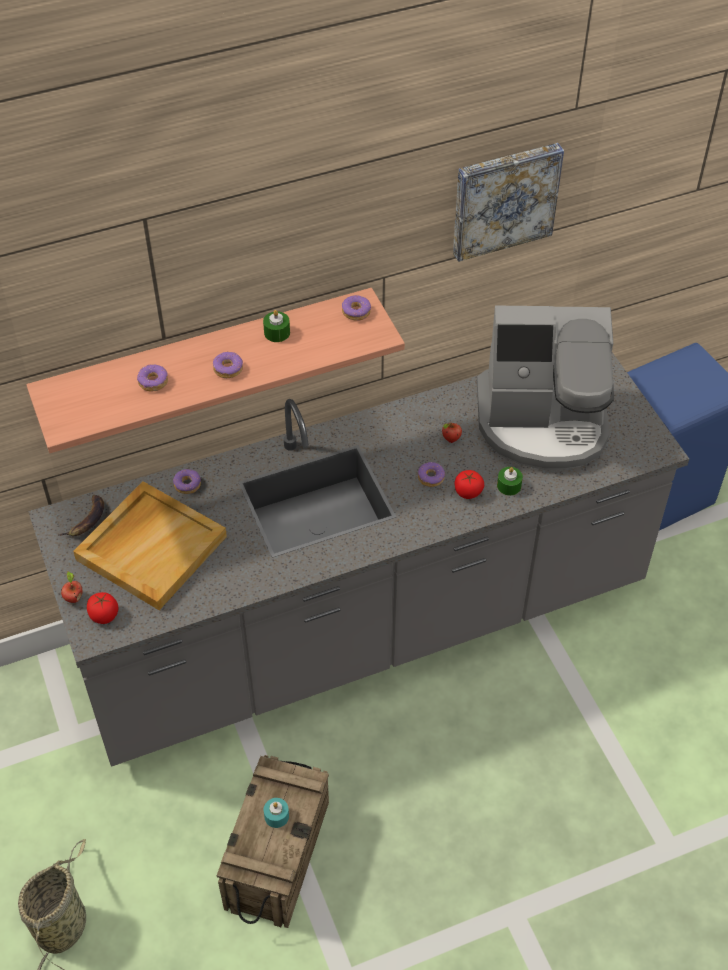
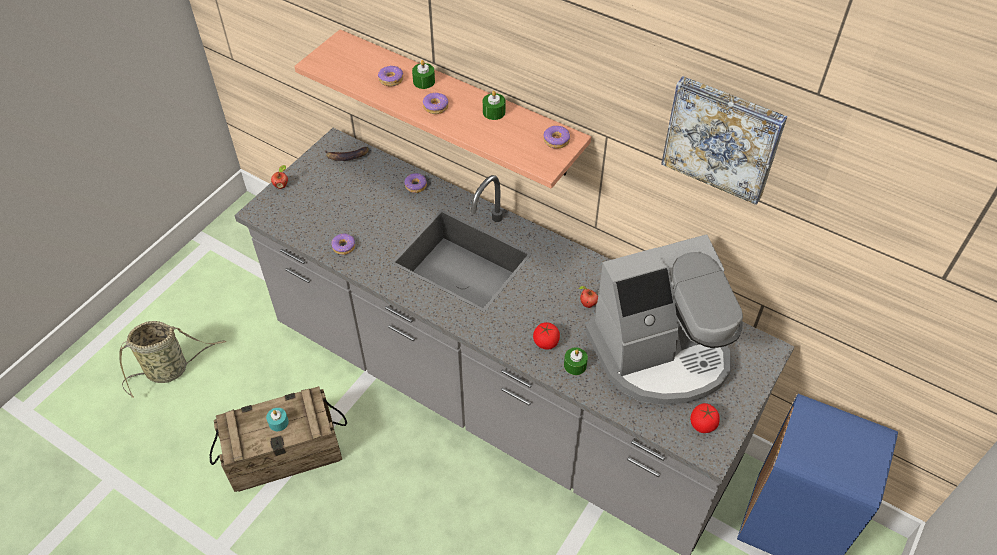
camera: 55 degrees right, 0 degrees up
(104, 615) = (279, 207): tomato -> tomato (703, 424)
(151, 547) = (350, 198): beige tray -> none
(182, 359) = (424, 81): none -> green candle
(431, 477) = (539, 312): donut -> donut (344, 247)
(543, 422) = (661, 354): coffee machine -> coffee machine turned 75 degrees counterclockwise

